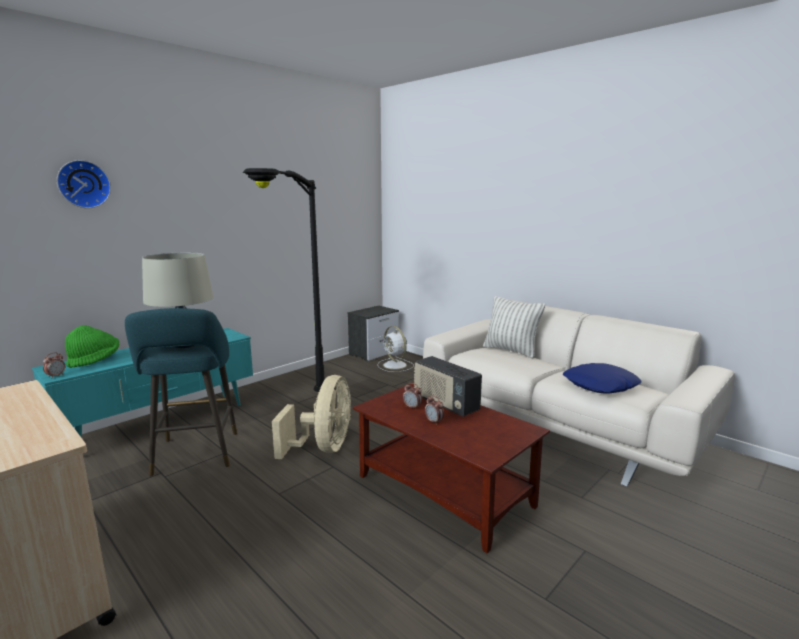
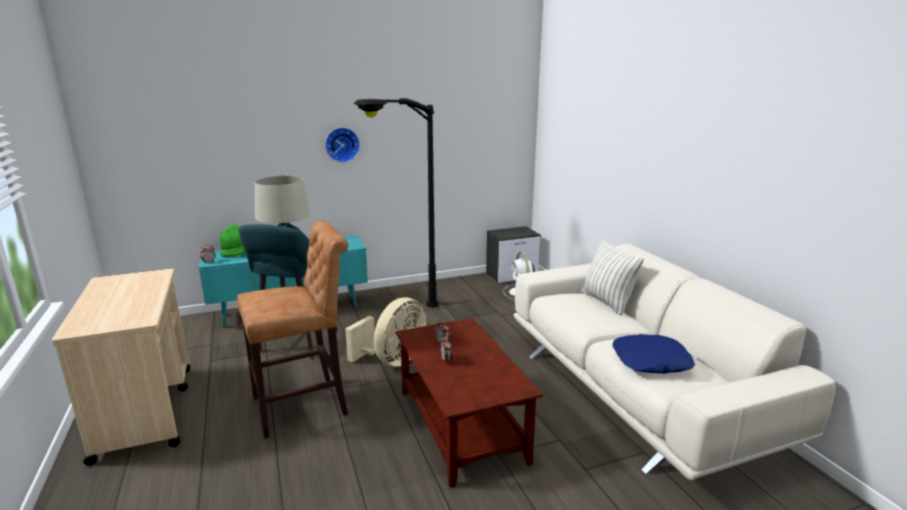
camera: 25 degrees right, 5 degrees up
(83, 184) = (242, 110): wall clock -> wall clock (342, 144)
(260, 518) = (305, 405): none -> brown stool
(445, 404) = (474, 346): radio -> none

